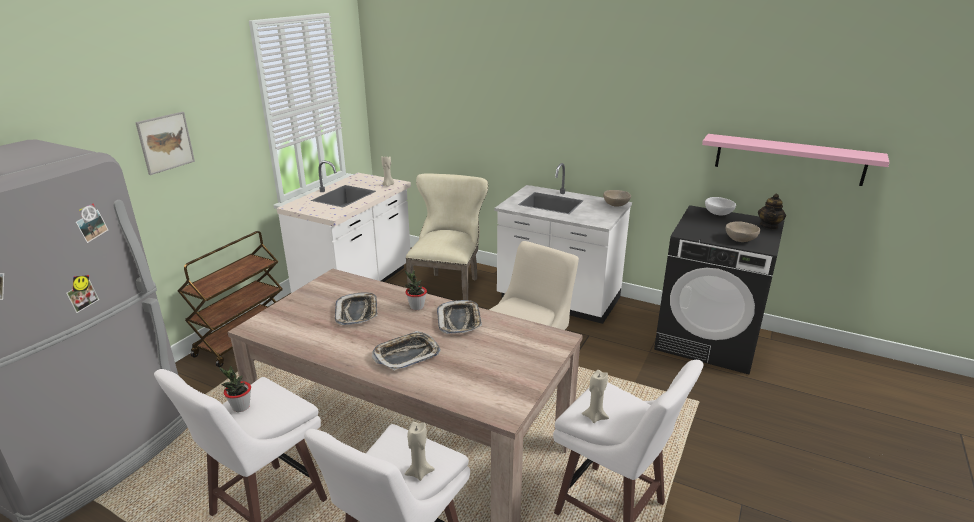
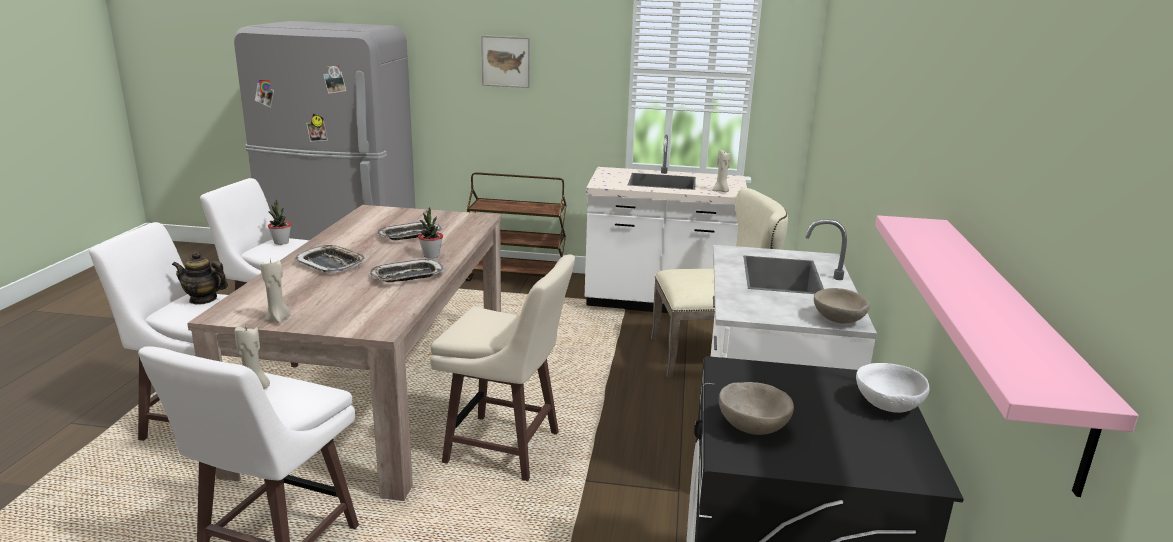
camera: 70 degrees right, 5 degrees down
(419, 472) = (178, 314): beige candle -> beige candle (278, 319)
(769, 226) = (887, 470): teapot -> teapot (203, 299)

